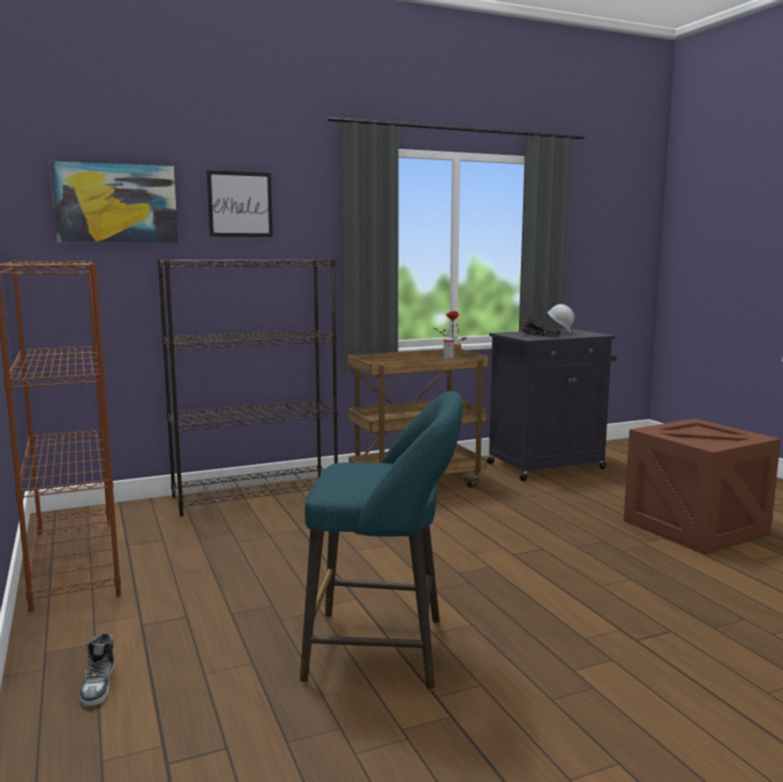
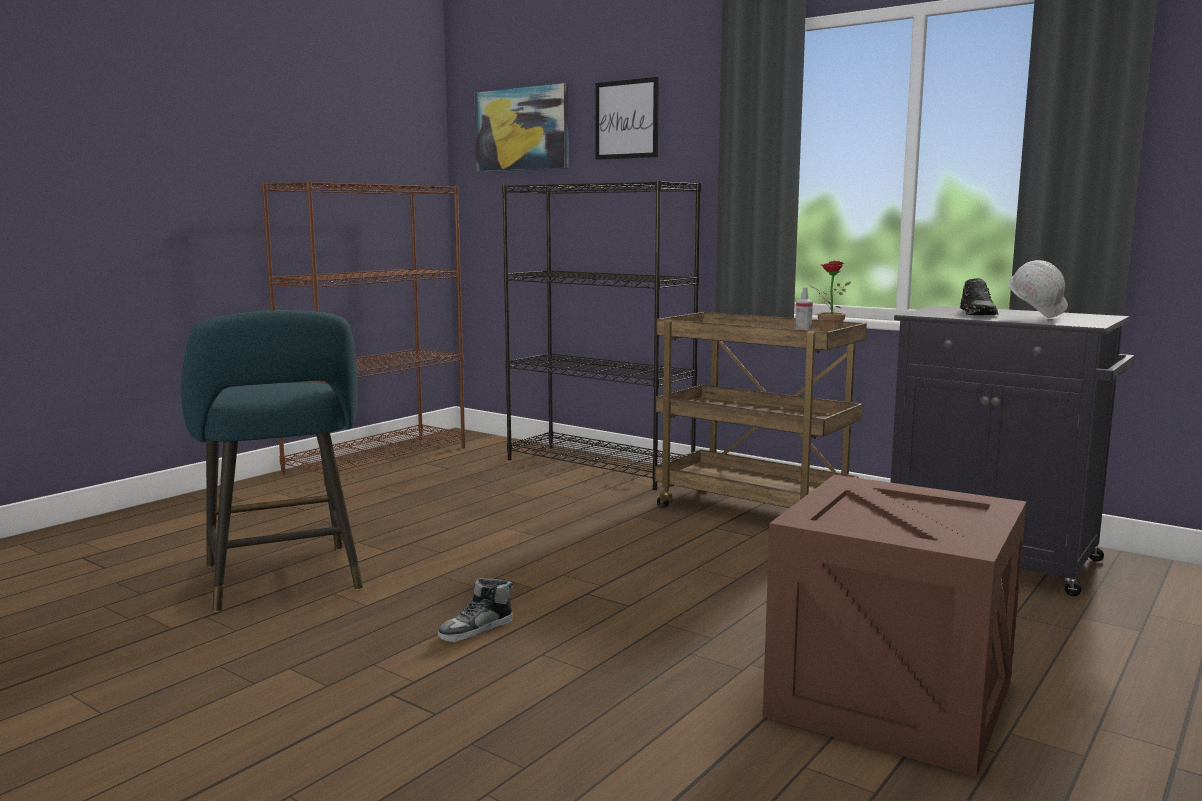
camera: 60 degrees right, 0 degrees up
(99, 685) = (181, 516): shoe -> shoe (476, 629)

